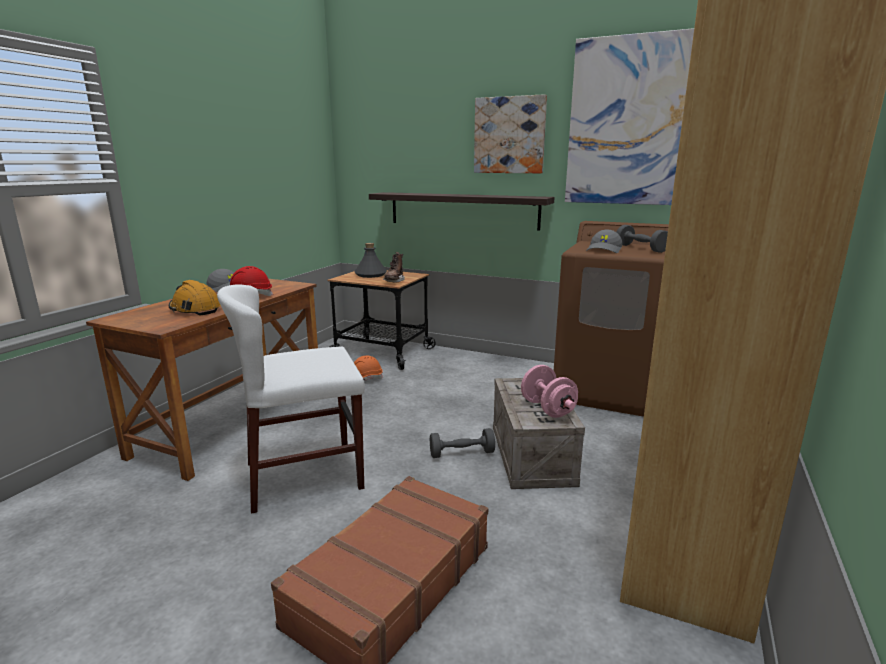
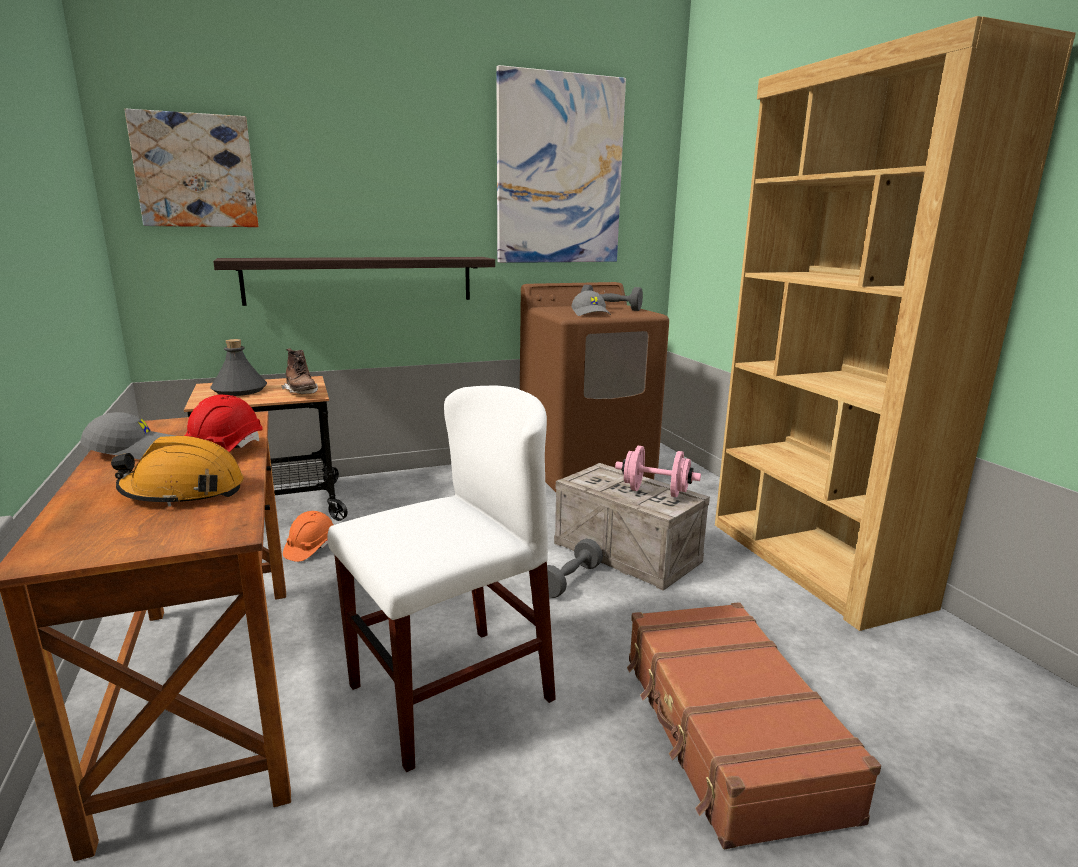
camera: 45 degrees left, 0 degrees up
(304, 475) = (450, 692): white chair -> white chair turned 150 degrees counterclockwise
(509, 135) = (421, 178): picture -> picture (195, 171)

